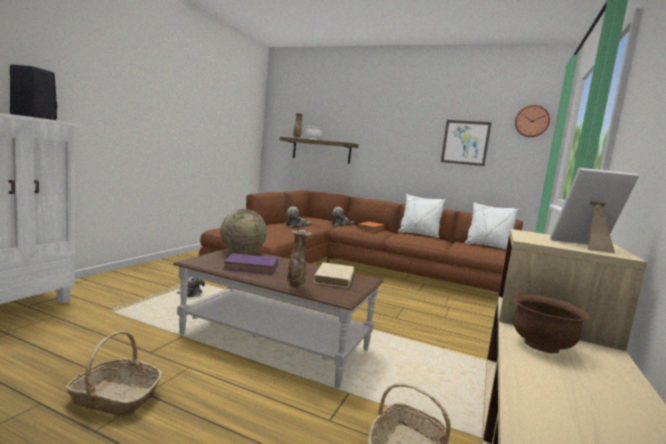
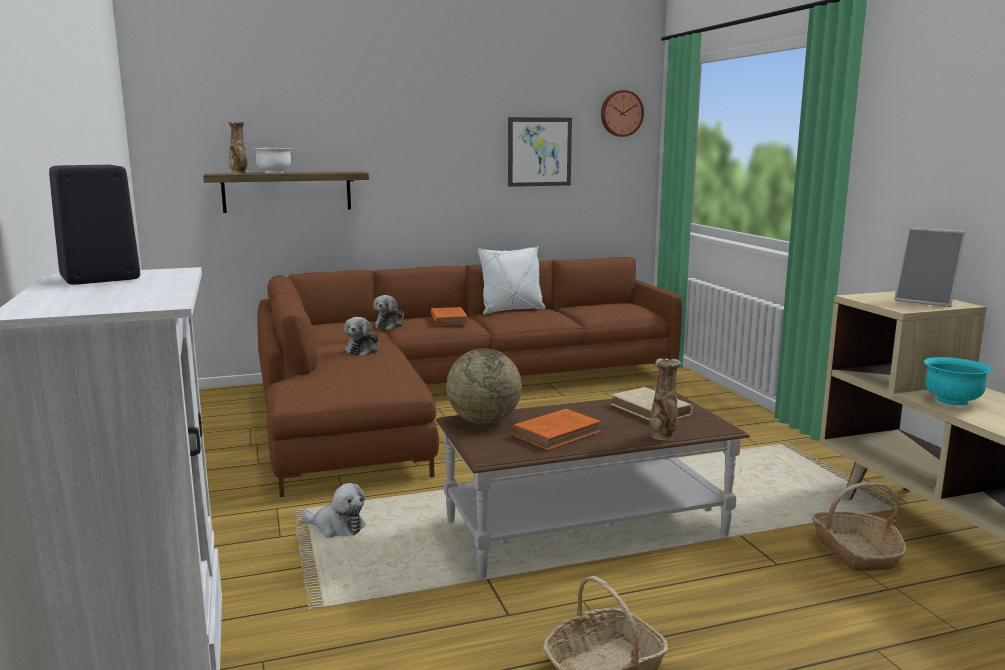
camera: 40 degrees left, 5 degrees up
(252, 267) = (558, 433): purple book -> orange book
(487, 246) = (610, 304): white pillow -> none
(542, 346) = (952, 401): brown bowl -> turquoise bowl
(585, 246) = (926, 301): picture frame -> picture frame turned 105 degrees counterclockwise

